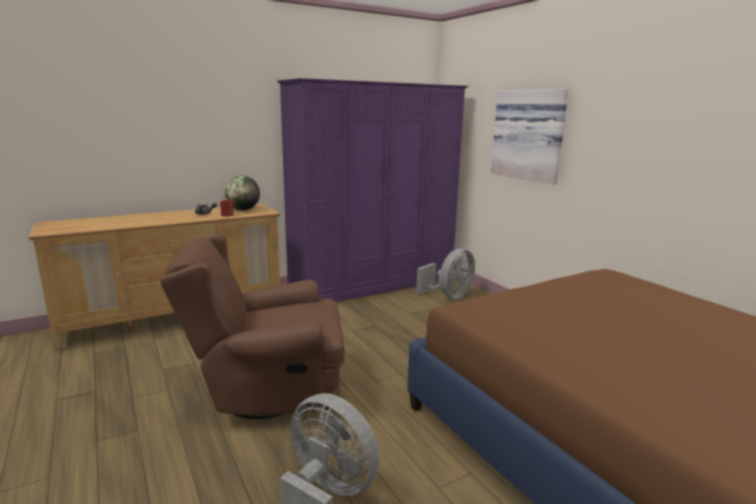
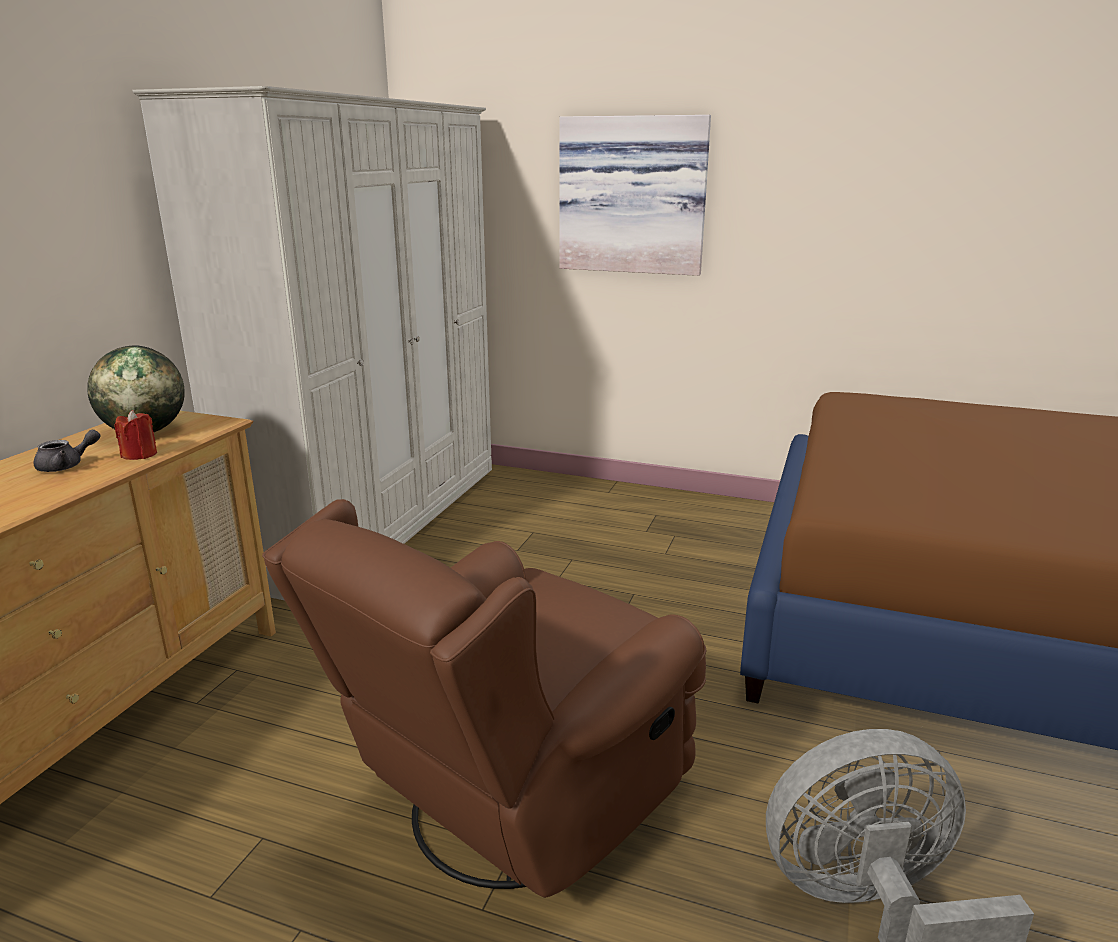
camera: 40 degrees left, 5 degrees up
(374, 284) = (381, 520): purple wardrobe -> white wardrobe
(449, 296) = (528, 499): grey fan -> none

